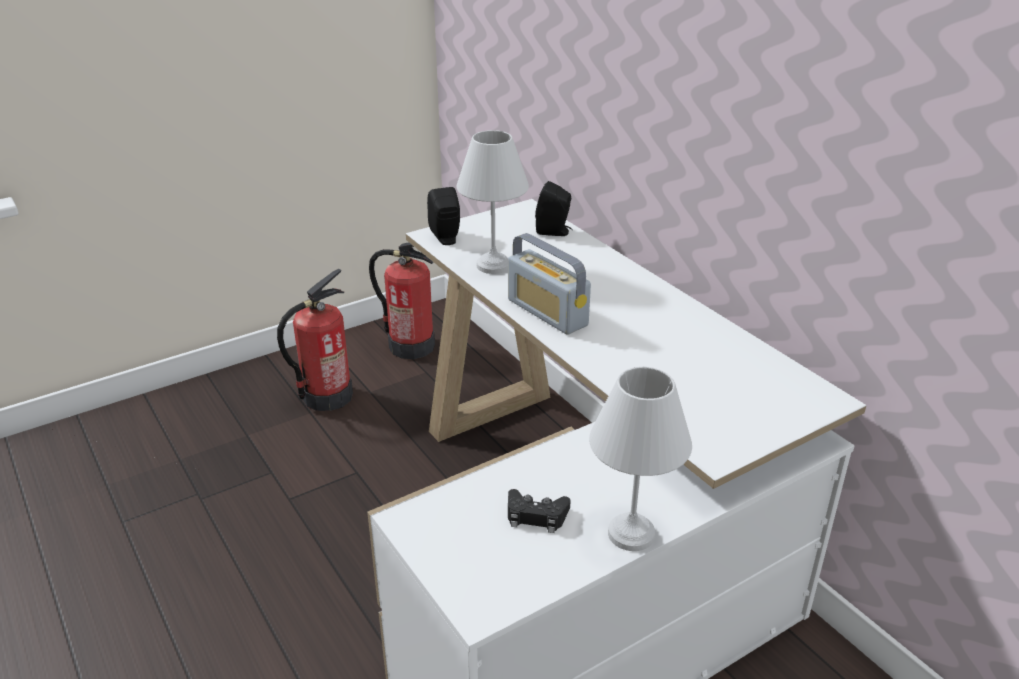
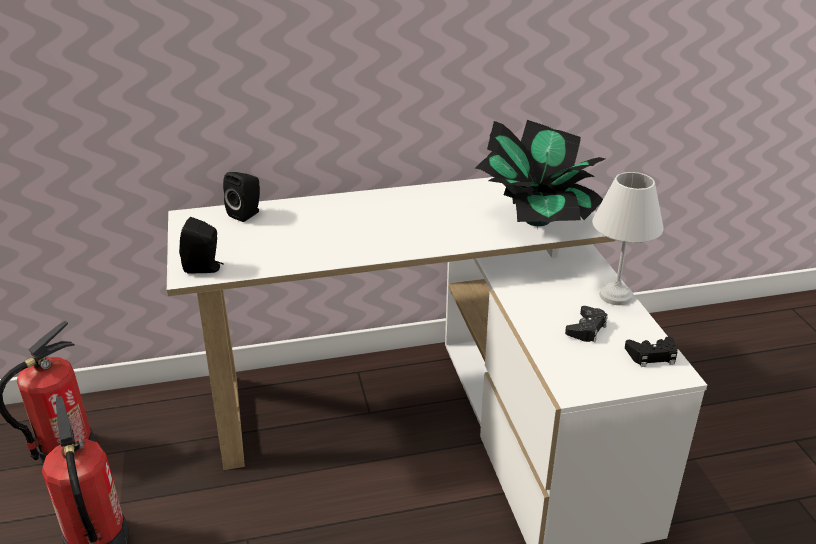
camera: 70 degrees left, 0 degrees up
(492, 265) = (279, 255): white table lamp -> none
(507, 583) = (652, 356): none -> black game controller
(547, 312) = (380, 246): radio -> none
(698, 405) = (537, 219): none -> potted plant

